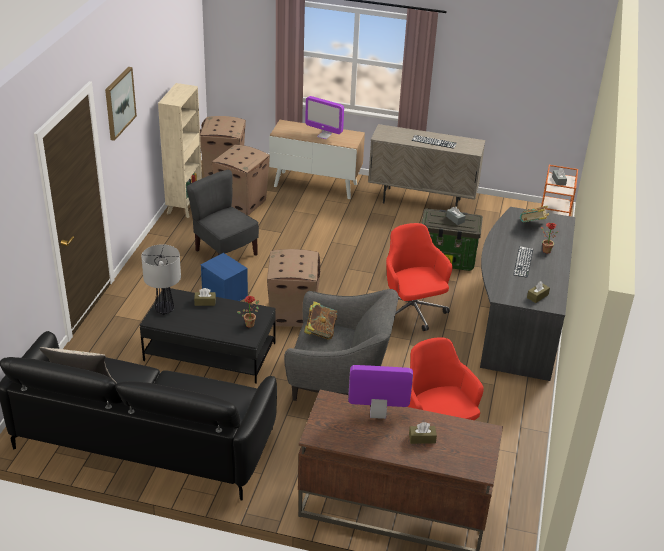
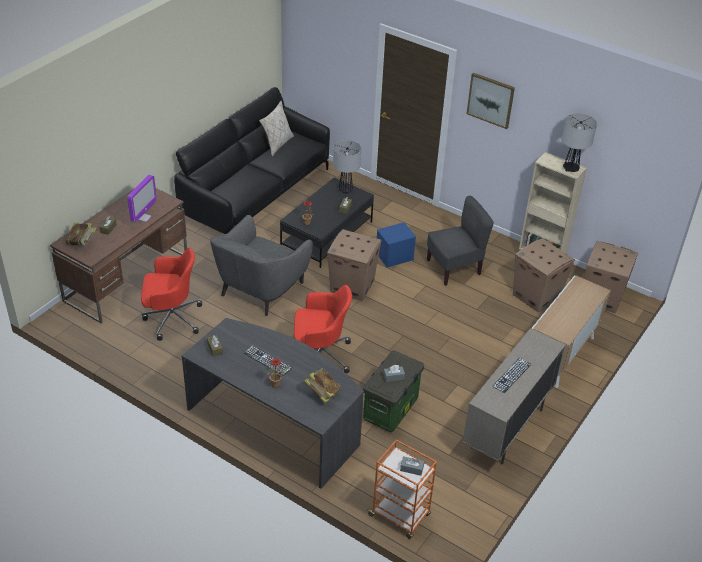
camera: 110 degrees right, 5 degrees up
(183, 89) = (571, 169): none -> table lamp
(320, 331) = (278, 252): book -> book (82, 243)
(324, 136) = (566, 312): monitor -> none

